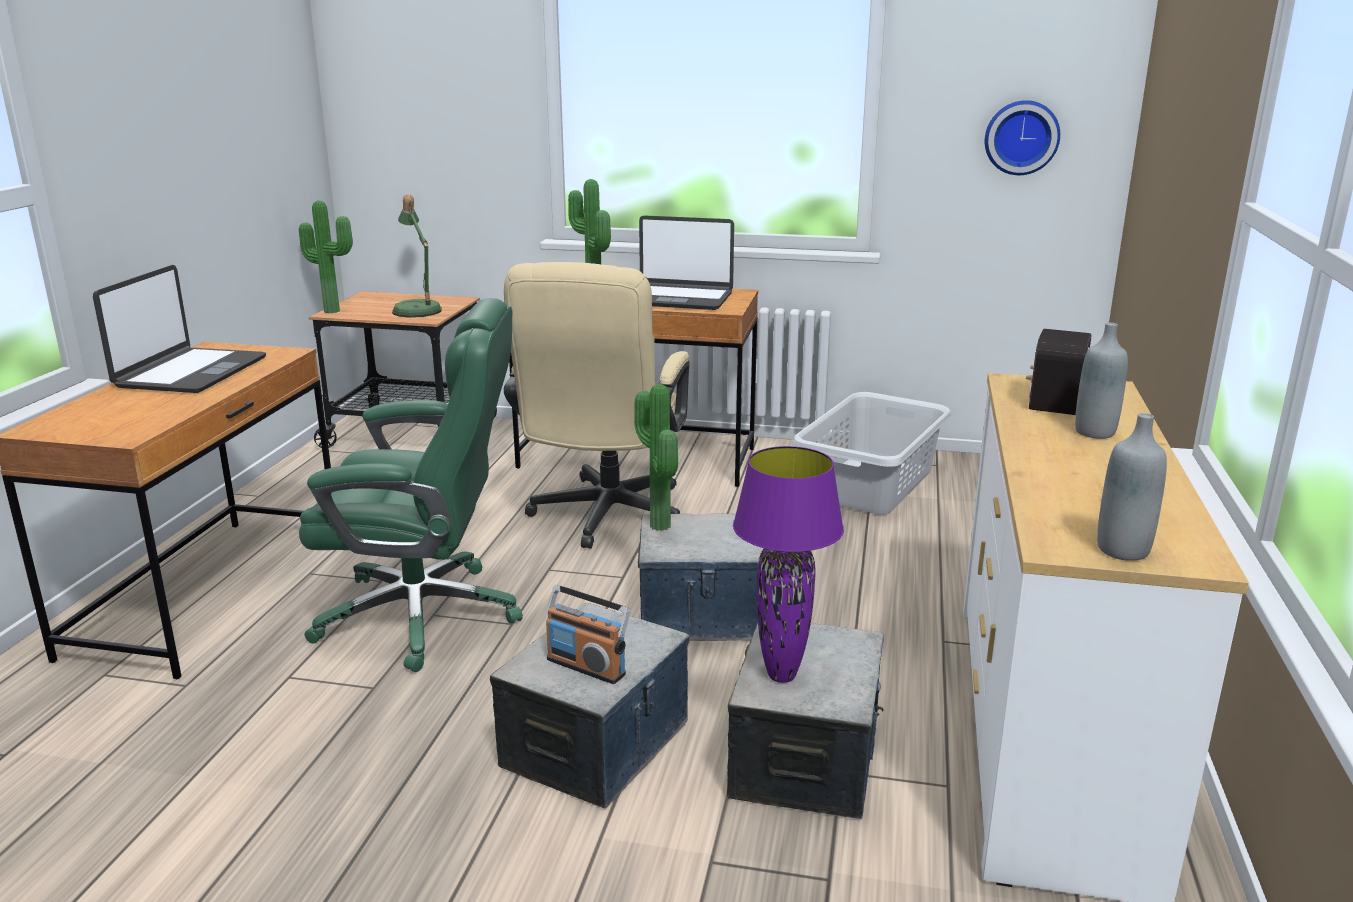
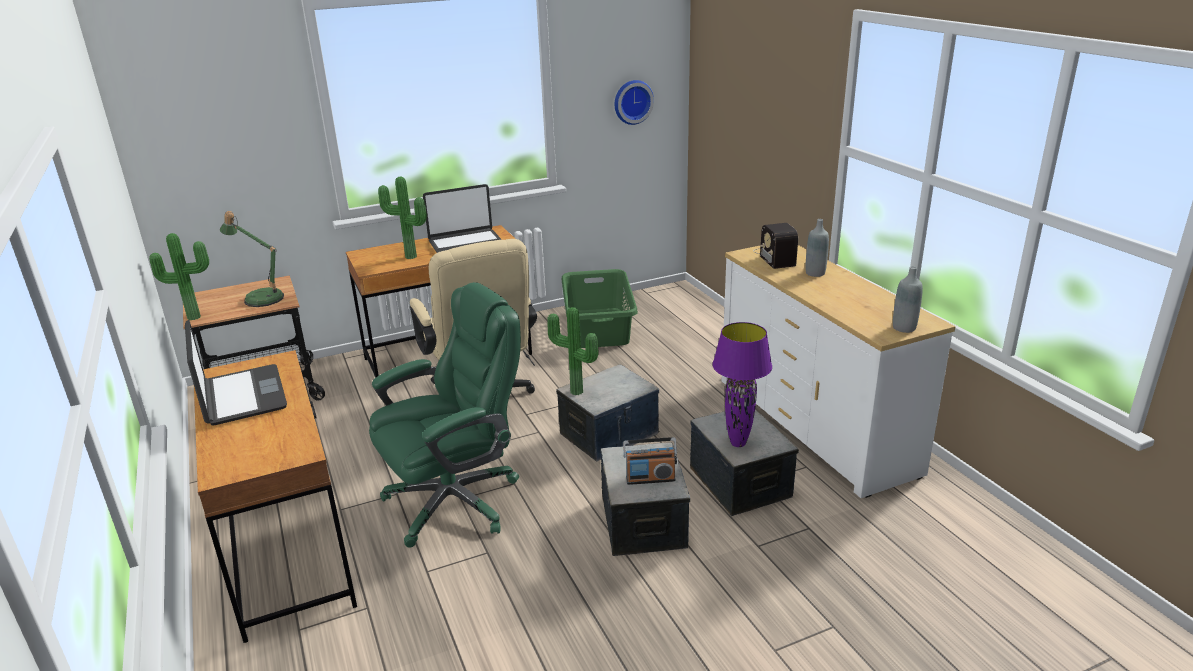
camera: 35 degrees left, 5 degrees up
(871, 483) = (599, 327): grey laundry basket -> green laundry basket

